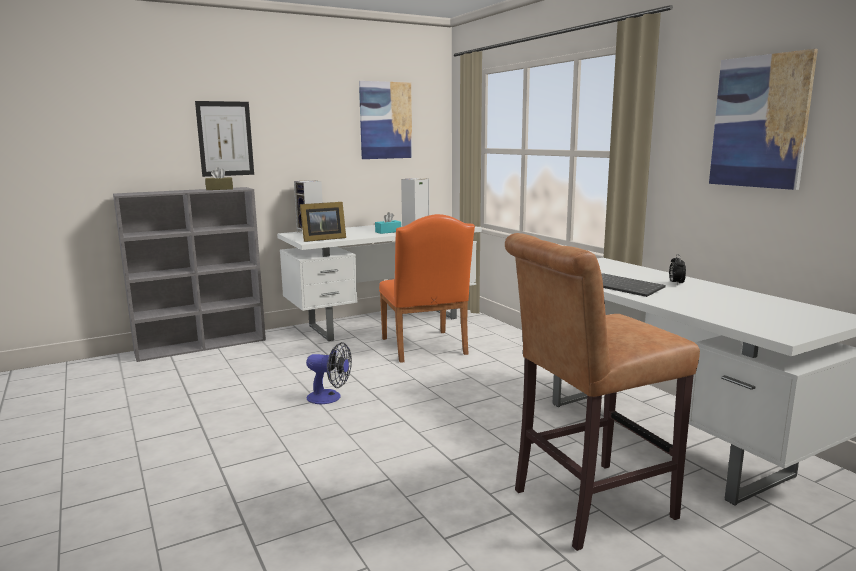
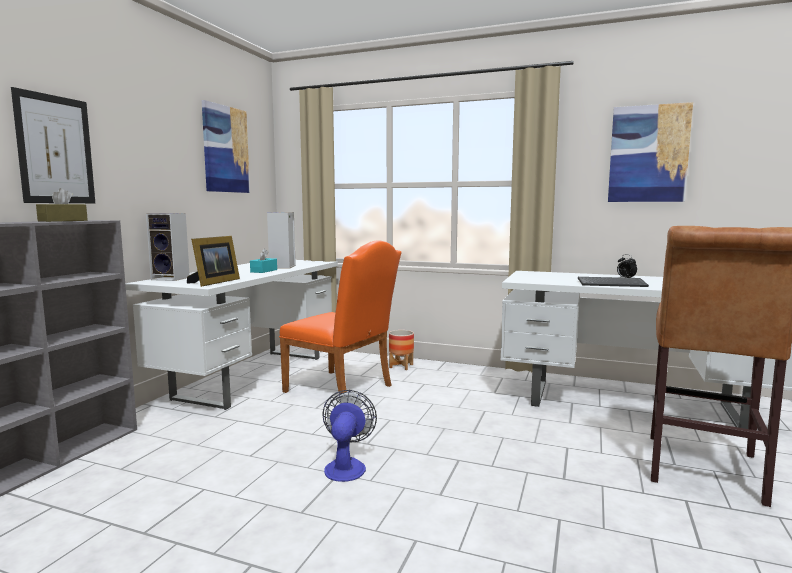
camera: 40 degrees left, 5 degrees down
(329, 398) = (346, 466): fan -> fan turned 60 degrees counterclockwise
(509, 341) = (401, 366): none -> planter

